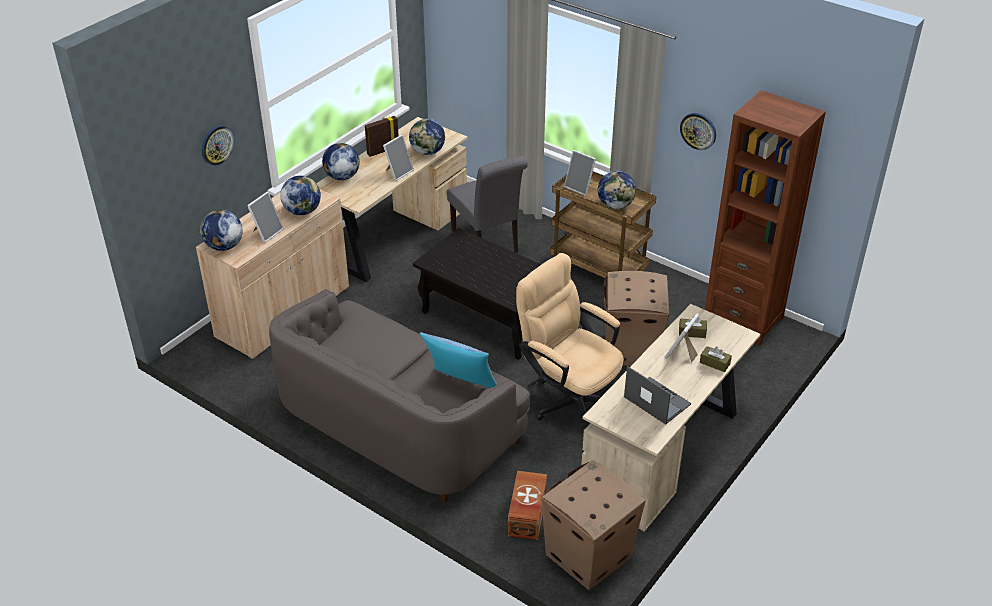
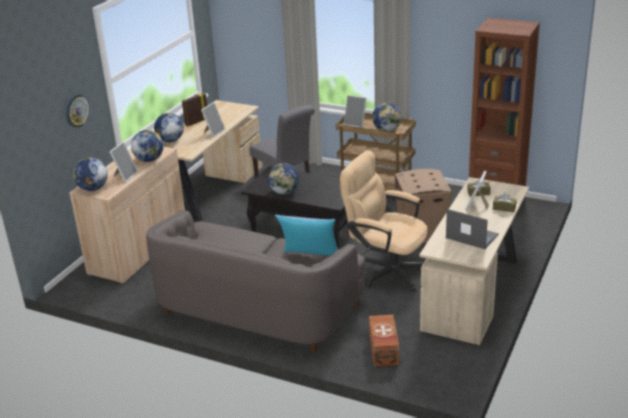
camera: 10 degrees left, 10 degrees down
(428, 152) = (232, 118): globe -> globe (284, 192)
(587, 557) = (442, 369): cardboard box -> none
(698, 130) = (441, 63): wall clock -> none

